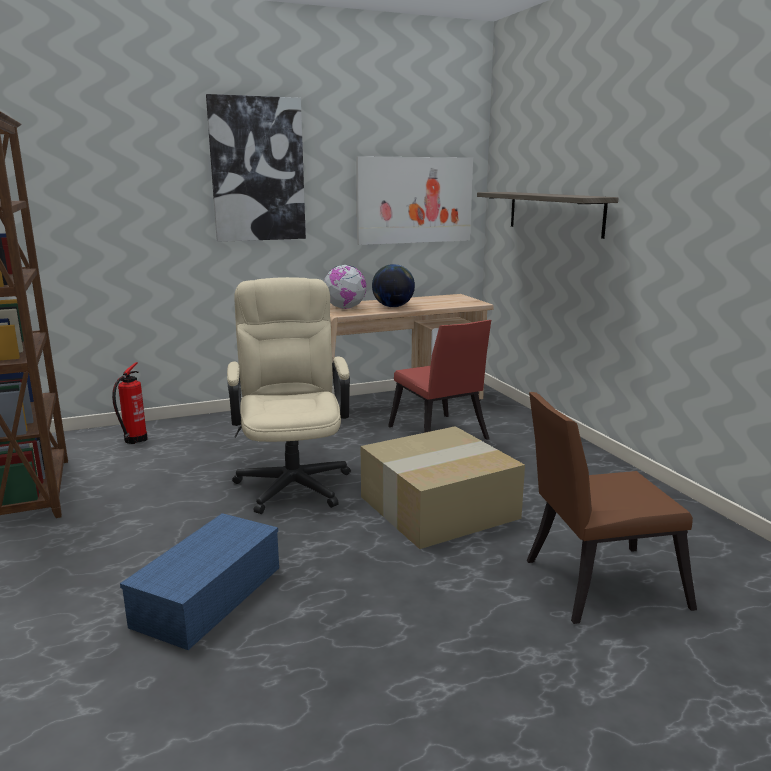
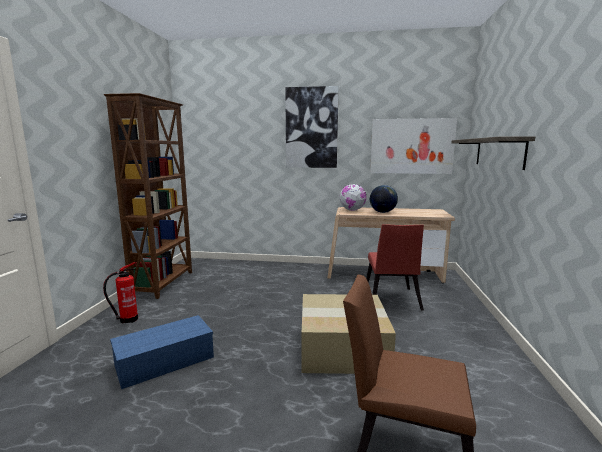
camera: 30 degrees right, 5 degrees down
(134, 440) = (228, 268): fire extinguisher -> fire extinguisher (127, 320)
(293, 480) = (277, 307): beige office chair -> none

